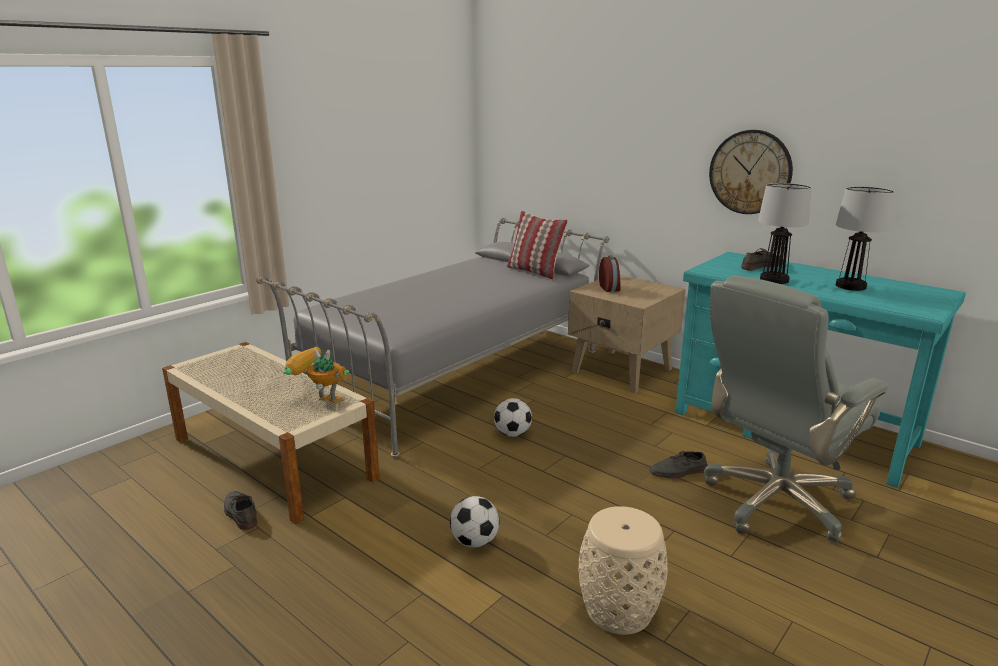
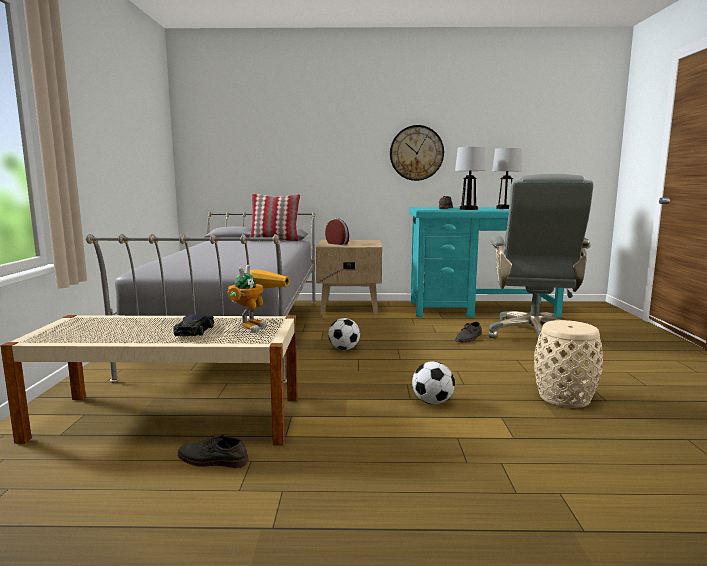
camera: 40 degrees left, 10 degrees down
(273, 394) = (195, 330): none -> black toy car
(319, 403) = (255, 325): toy robot -> toy robot turned 135 degrees clockwise

